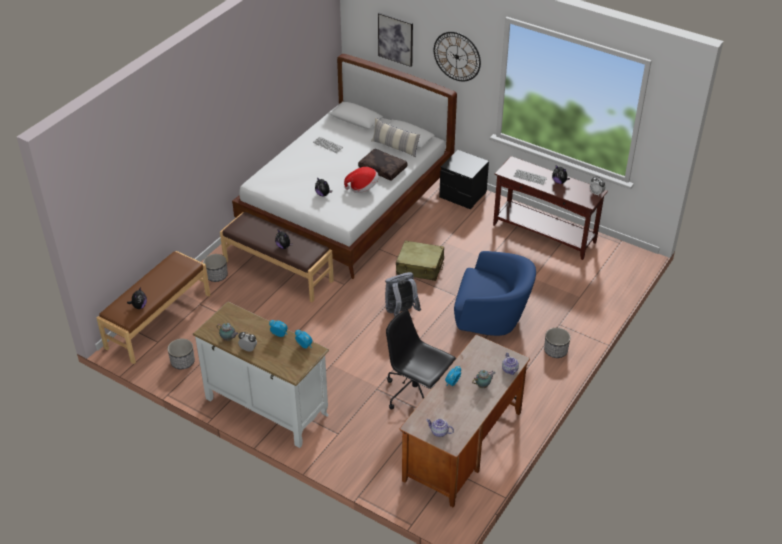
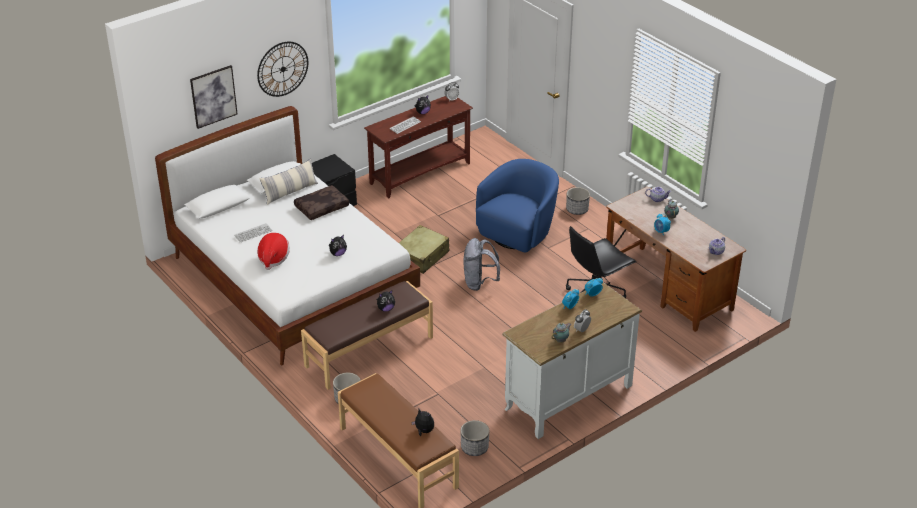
camera: 70 degrees left, 5 degrees down
(363, 187) = (345, 226): hat -> hat (273, 258)

